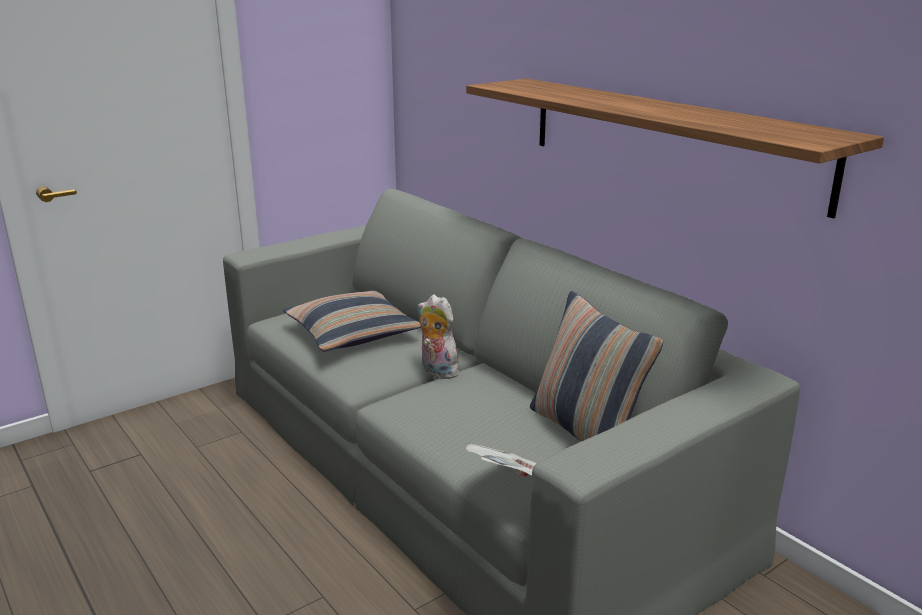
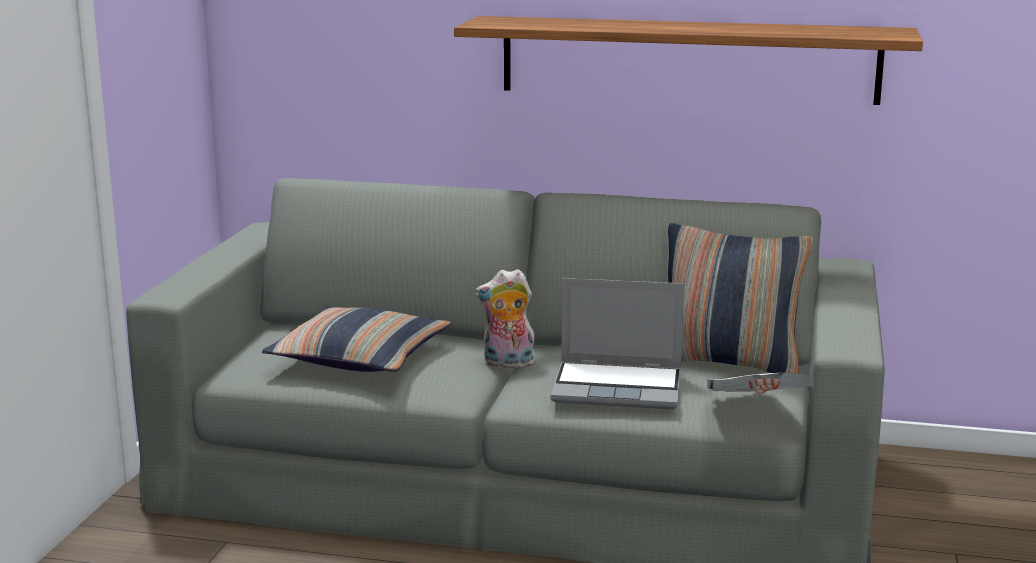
camera: 40 degrees left, 5 degrees down
(461, 422) = (619, 387): none -> laptop

